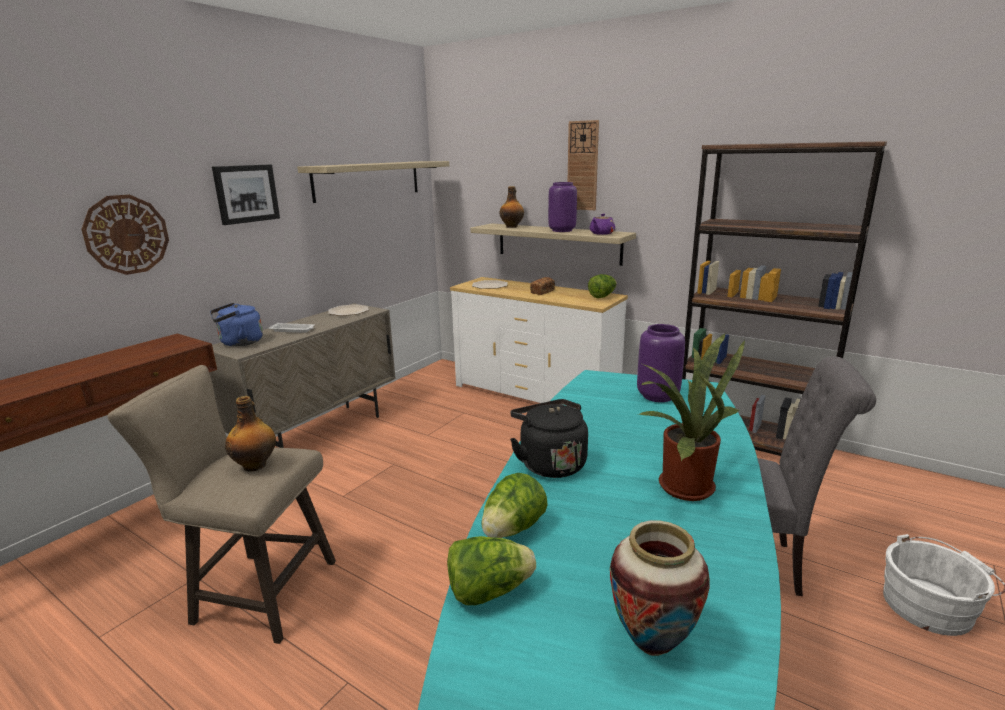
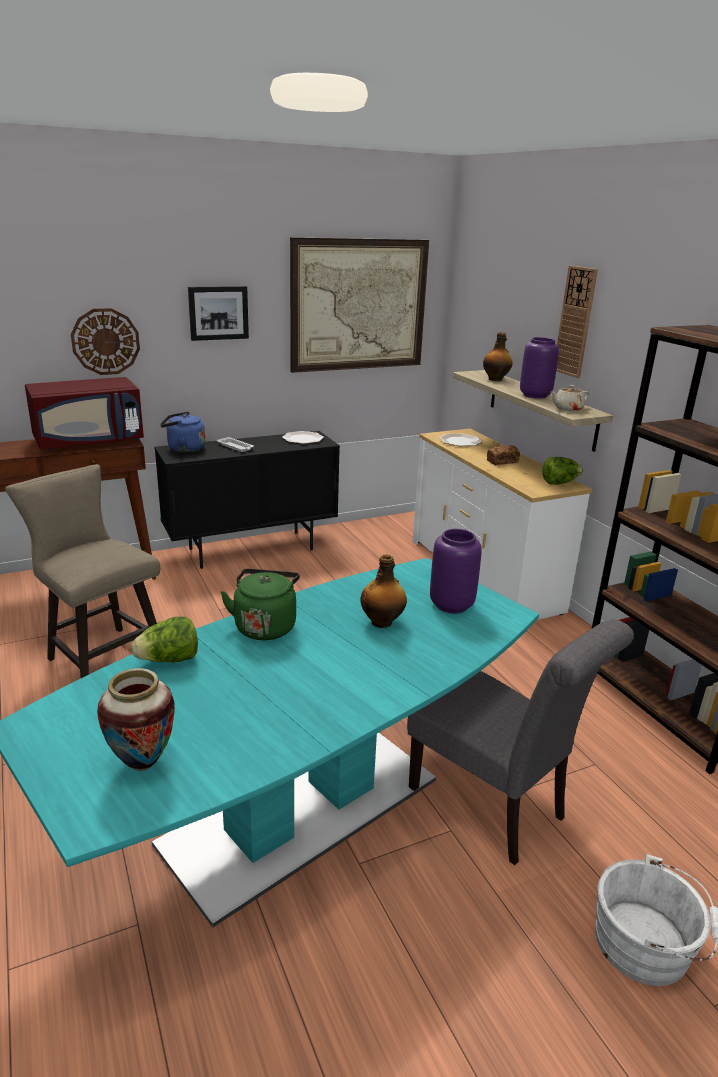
camera: 30 degrees right, 5 degrees up
(136, 353) = (89, 441): none -> red microwave
(256, 465) = (99, 554): bottle -> bottle (382, 622)
(320, 433) = (252, 549): beige cabinet -> black cabinet
(368, 180) = (359, 305): shelf -> picture
(488, 591) = (101, 689): lettuce -> none
(550, 463) = (265, 626): black kettle -> green kettle
(601, 233) = (567, 409): purple teapot -> beige teapot
(681, 485) = (336, 682): potted plant -> none

